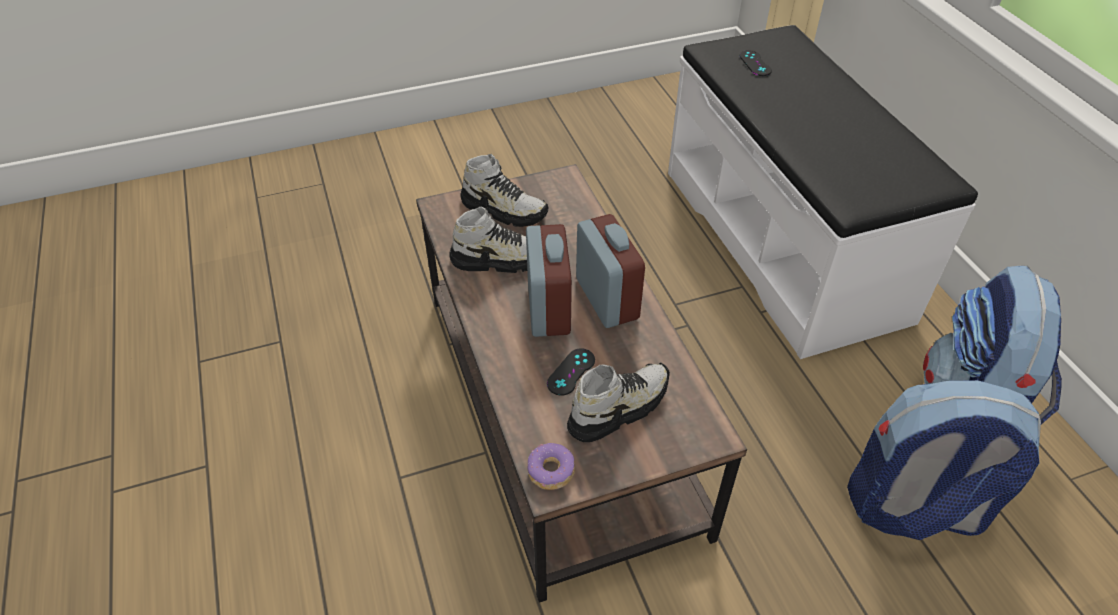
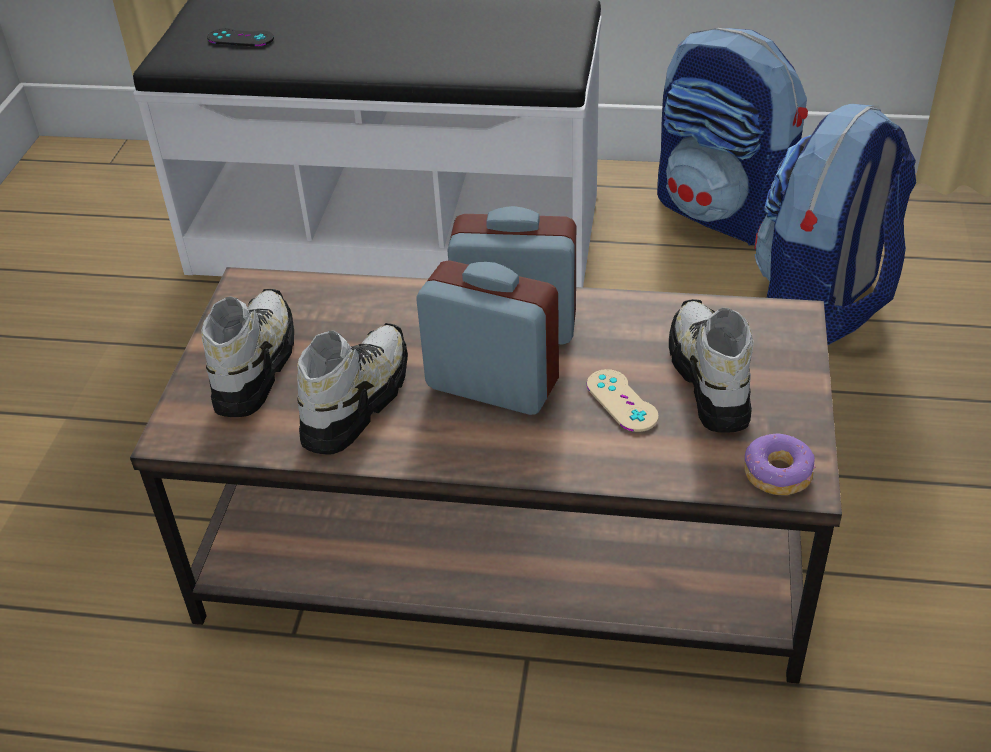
camera: 60 degrees left, 5 degrees down
(504, 210) = (255, 366): shoe -> shoe turned 45 degrees counterclockwise
(571, 372) = (622, 401): black game controller -> beige game controller

